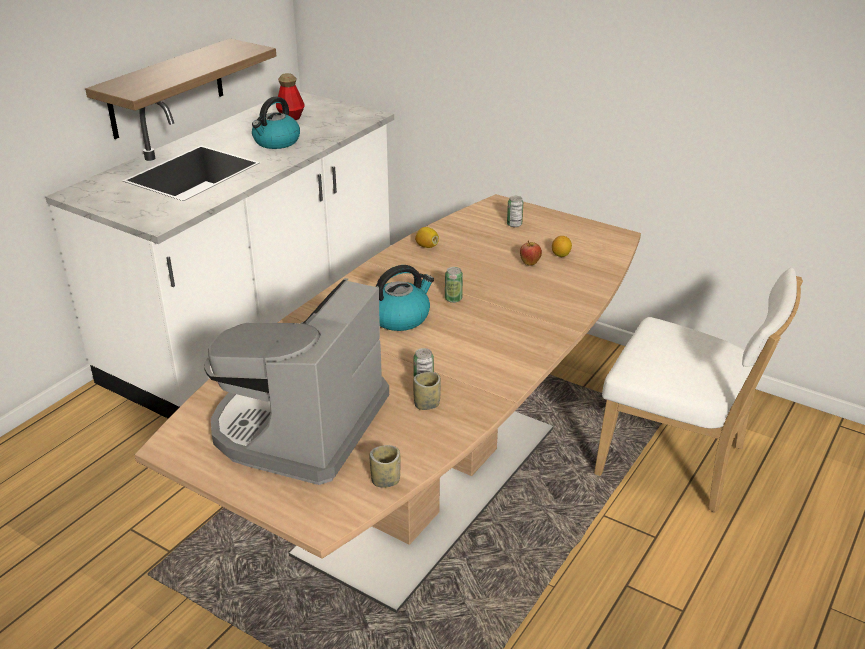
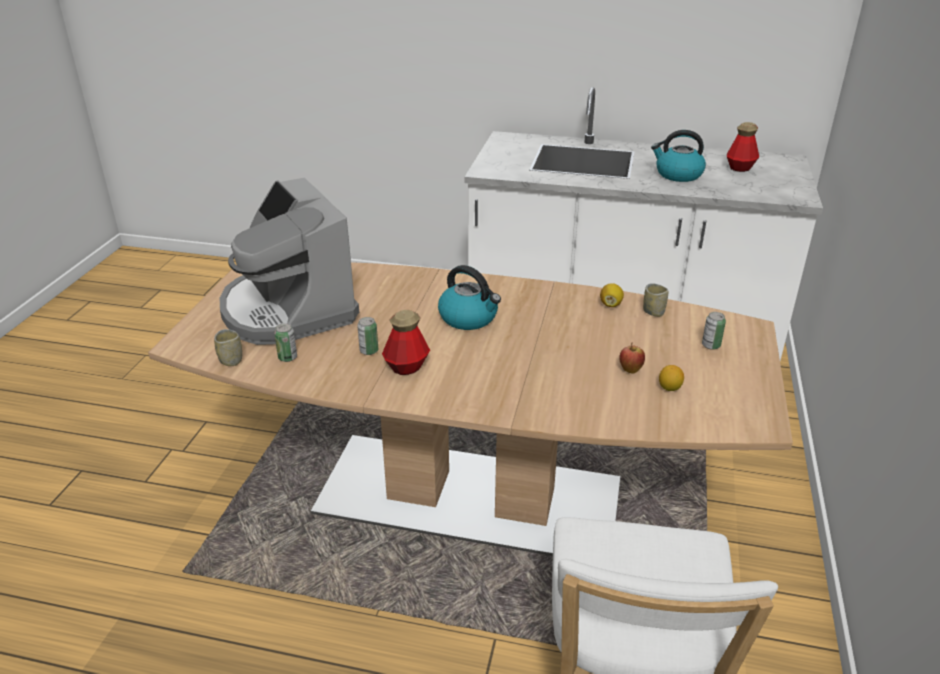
camera: 70 degrees right, 0 degrees up
(166, 89) = (639, 93): shelf -> none
(300, 427) = (288, 310): coffee machine -> coffee machine turned 120 degrees counterclockwise
(427, 404) = (339, 358): cup -> cup (653, 312)
(453, 299) = (521, 338): can -> can (287, 357)
(465, 366) = (407, 367): none -> bottle

